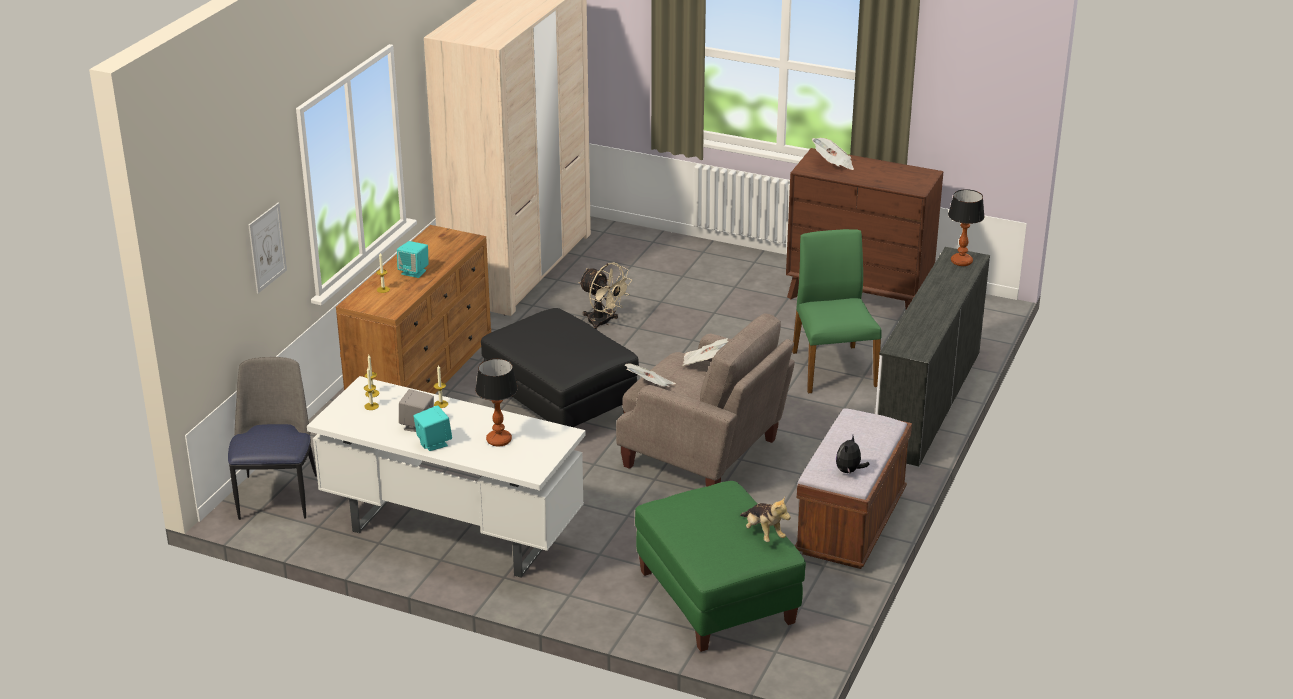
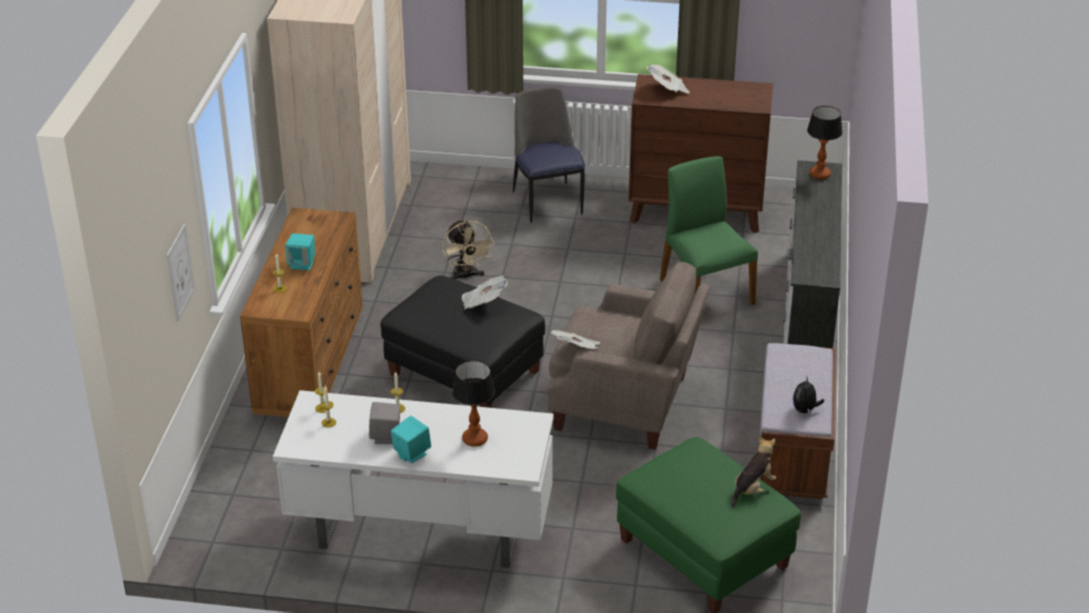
camera: 15 degrees left, 5 degrees up
(278, 495) = (224, 521): chair -> chair (547, 201)
(603, 323) = (466, 276): beige fan -> beige fan turned 45 degrees clockwise
(704, 363) = (616, 316): newspaper -> newspaper (483, 302)
(763, 533) = (752, 489): plush toy -> plush toy turned 90 degrees counterclockwise

